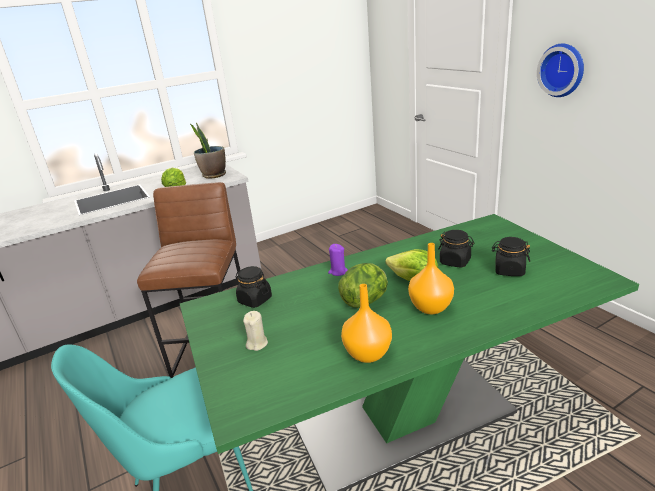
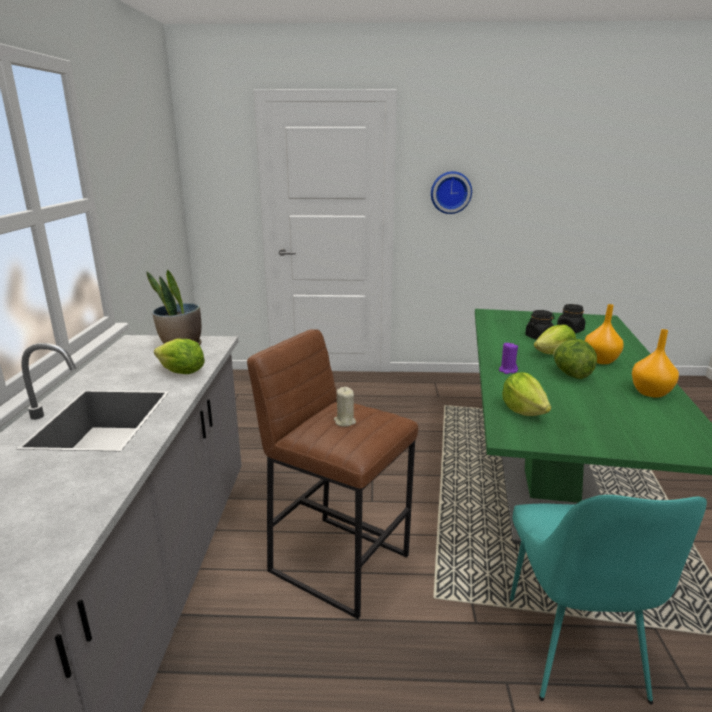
camera: 60 degrees left, 5 degrees down
(254, 300) = (523, 411): black jar -> lettuce
(257, 343) = (607, 425): beige candle -> beige candle (344, 421)

